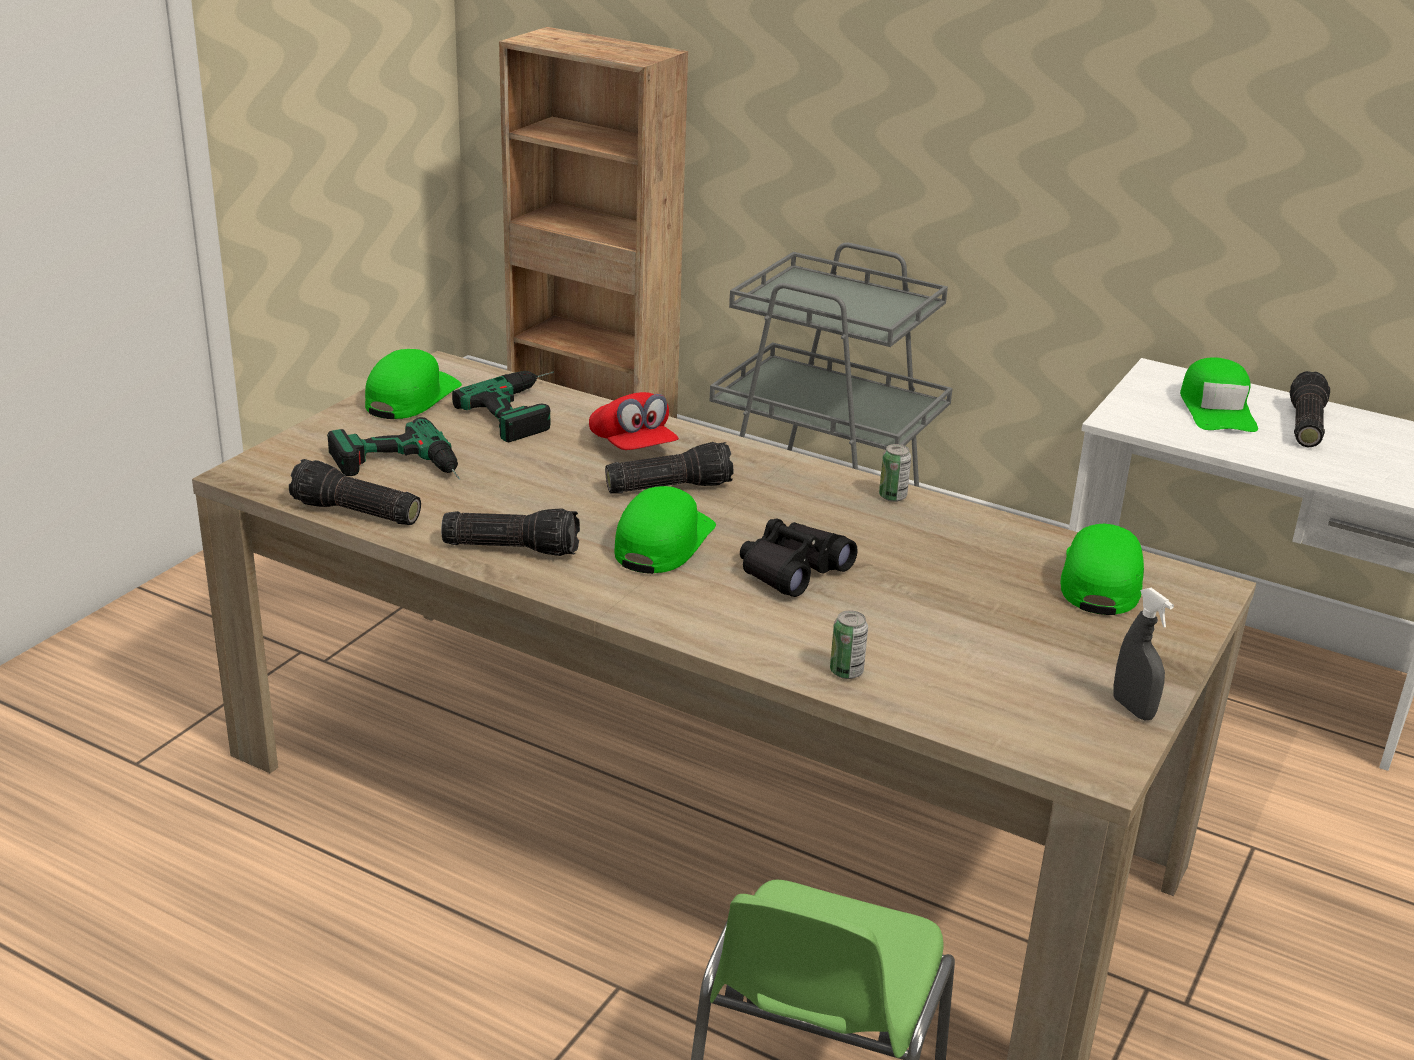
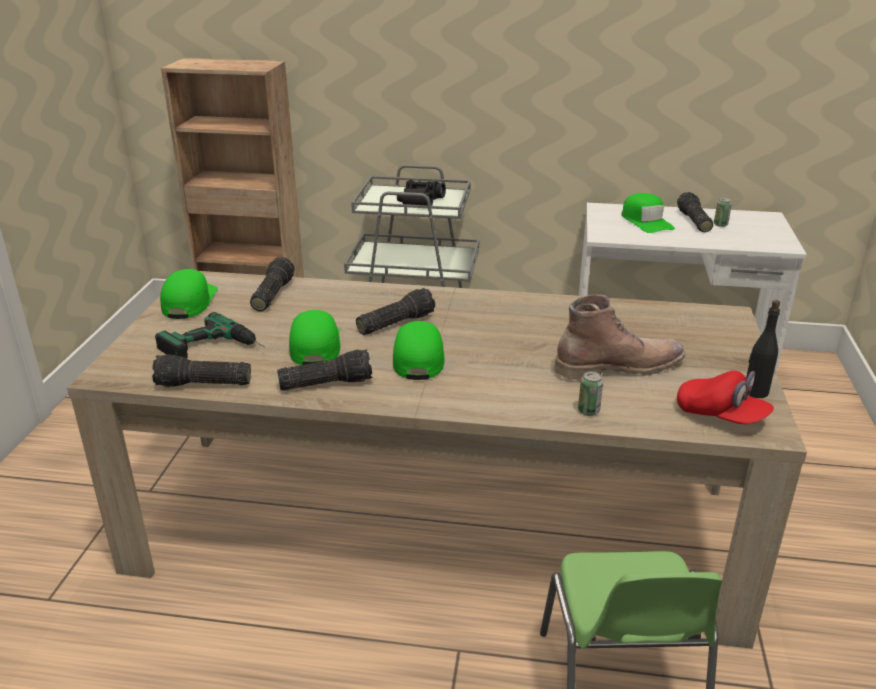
camera: 20 degrees left, 0 degrees up
(527, 409) = (271, 294): power drill -> flashlight
(633, 447) = (355, 304): red cap -> red cap (720, 416)
(792, 570) = (507, 357): black binoculars -> black binoculars (420, 201)
(892, 496) = (528, 301): can -> can (720, 224)
(948, 621) = (618, 366): none -> brown boot
(1100, 580) = (675, 323): green cap -> green cap (315, 345)
(1133, 708) = (755, 392): grey spray bottle -> black bottle

